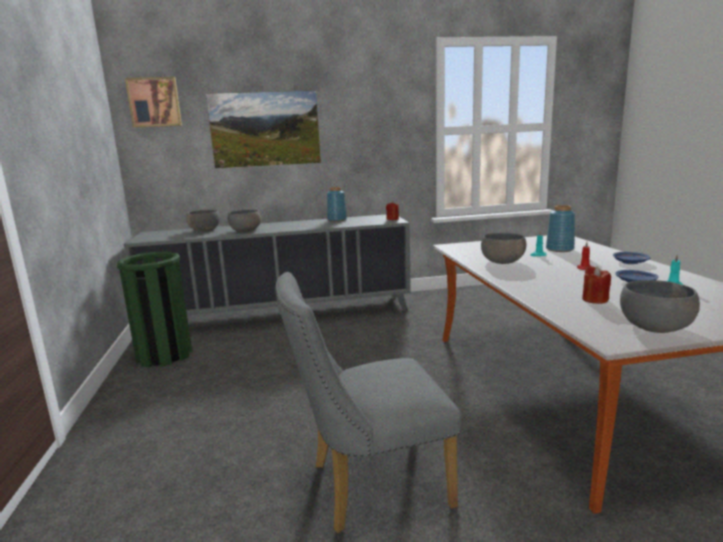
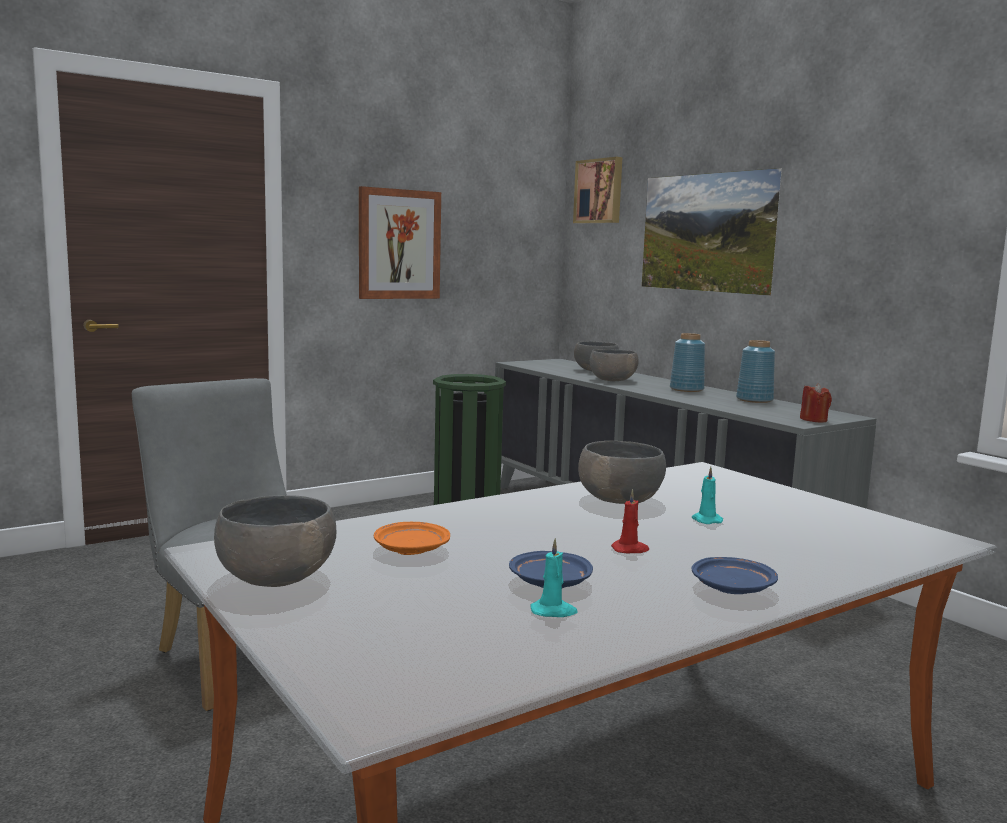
camera: 65 degrees right, 5 degrees down
(59, 152) = (399, 244): none -> picture
(560, 249) = (788, 536): blue vase -> blue vase (687, 389)
(595, 299) = (411, 549): red candle -> orange plate

